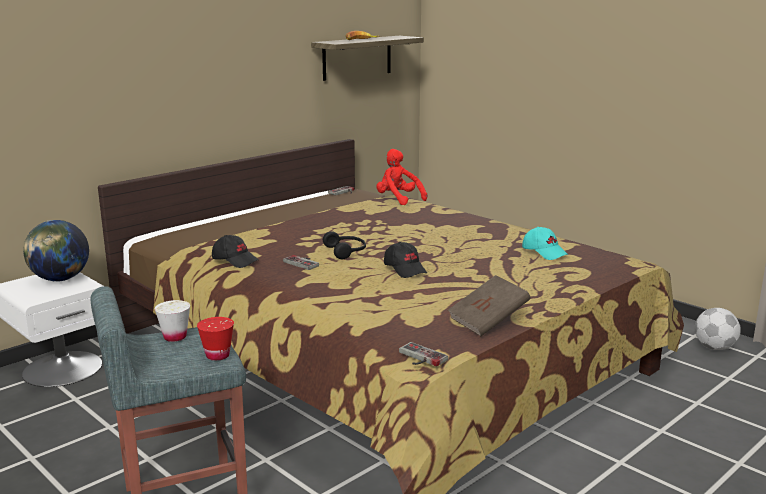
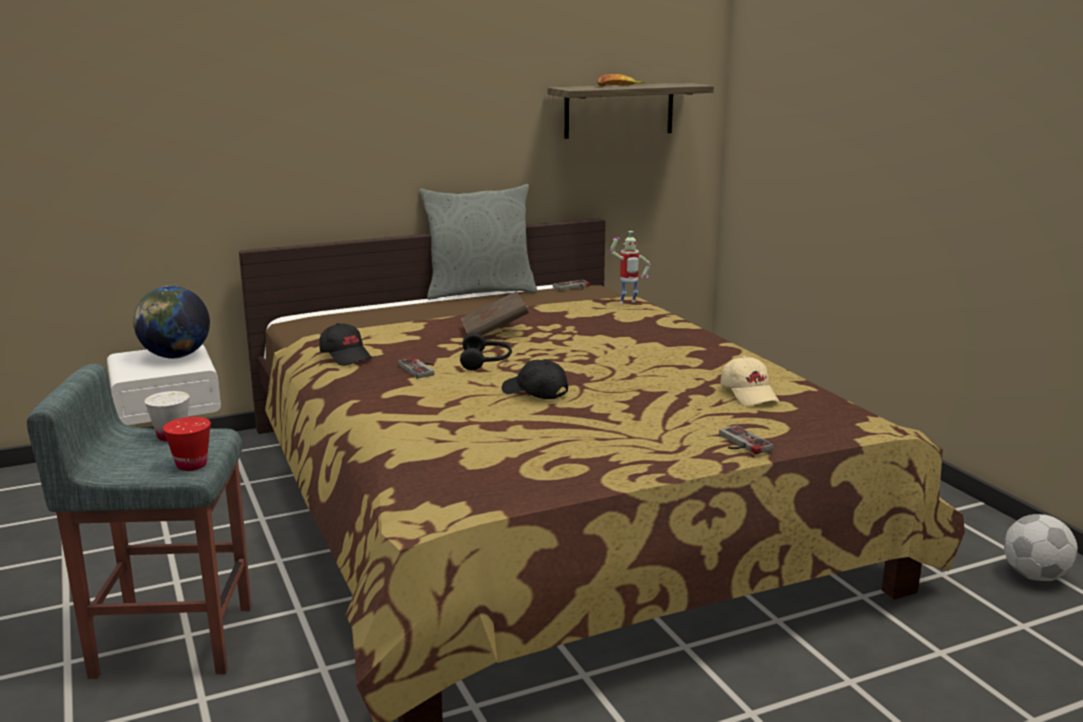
camera: 20 degrees right, 0 degrees up
(276, 202) = (479, 291): none -> grey pillow
(398, 199) = (628, 303): red plush toy -> toy robot
(405, 269) = (534, 393): black cap -> black cap turned 135 degrees clockwise
(419, 358) = (427, 508): game controller -> game controller (740, 443)
(488, 321) = (567, 475): brown book -> brown book (494, 332)
(544, 252) = (749, 394): turquoise cap -> beige cap

